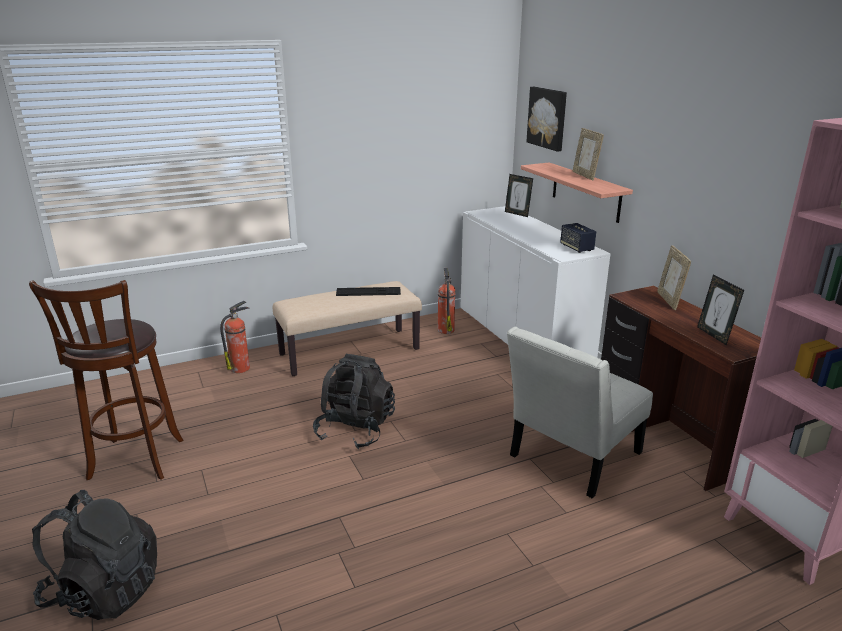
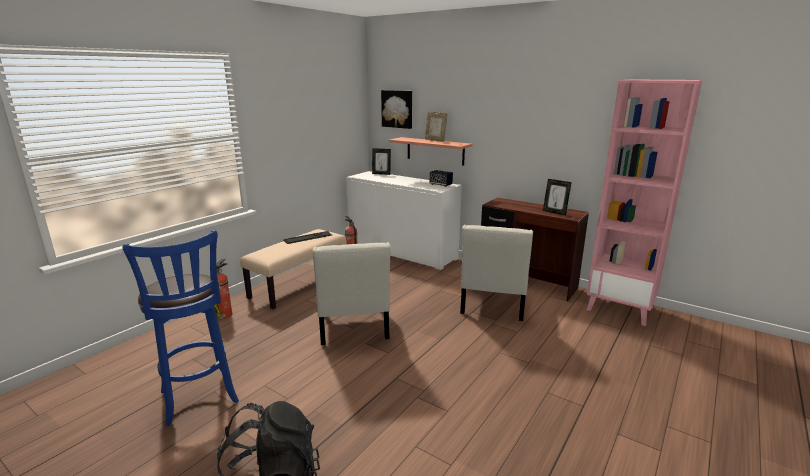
camera: 30 degrees left, 5 degrees down
(134, 462) = (200, 399): brown stool -> blue stool
(355, 429) = (353, 327): black backpack -> white chair
(669, 301) = (514, 202): picture frame -> none

